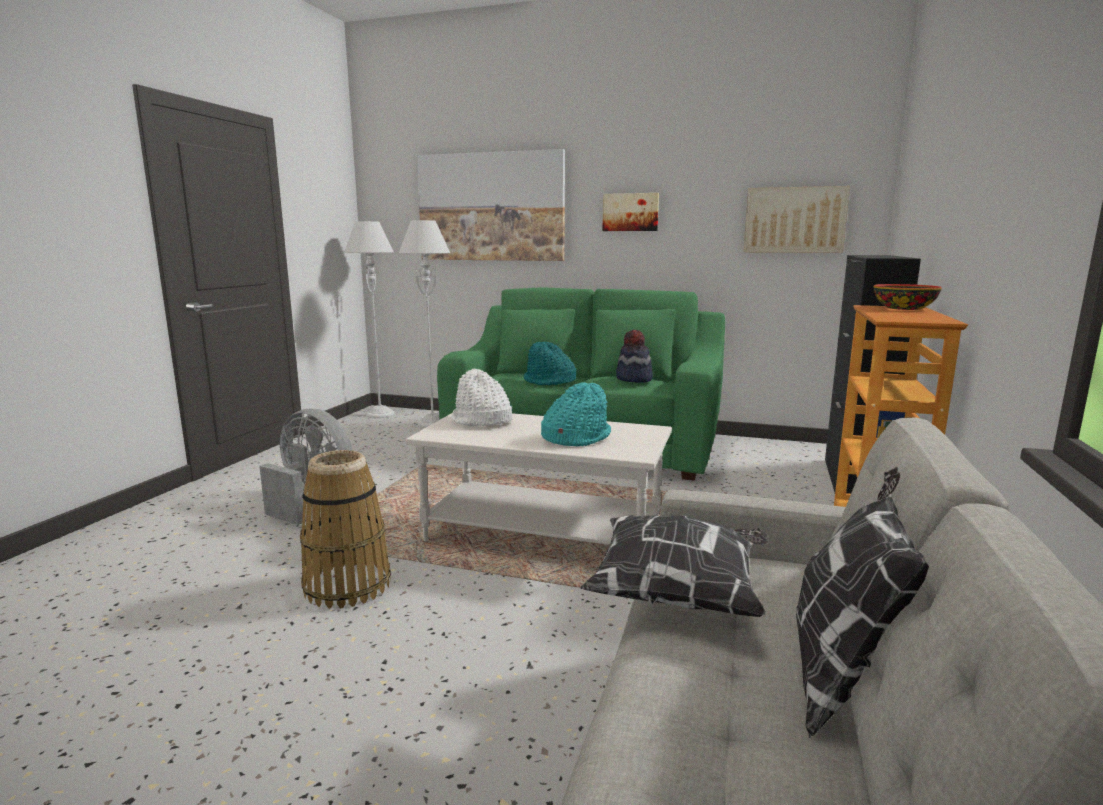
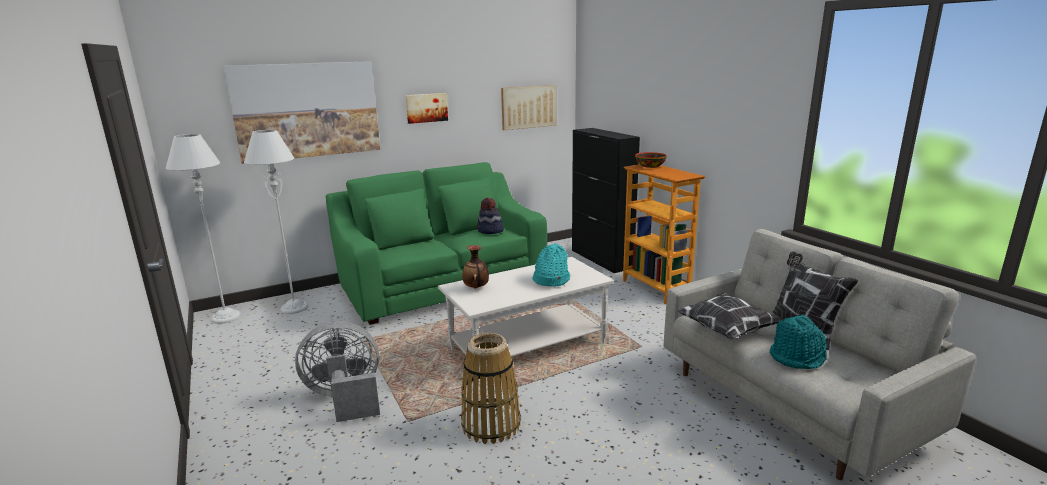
camera: 45 degrees left, 5 degrees up
(481, 421) = (476, 288): white hat -> vase
(549, 382) = (435, 247): turquoise hat -> turquoise hat (797, 357)

